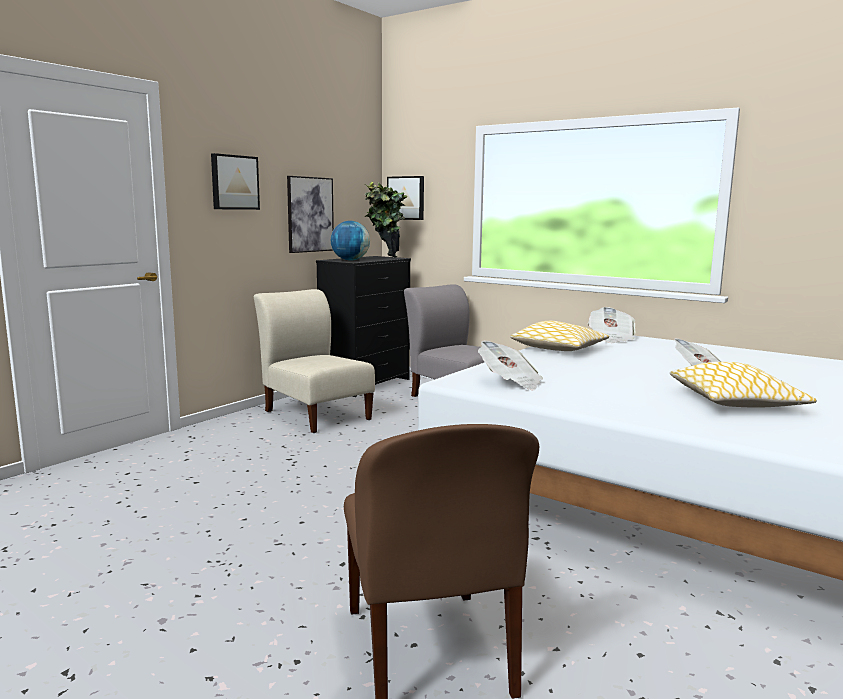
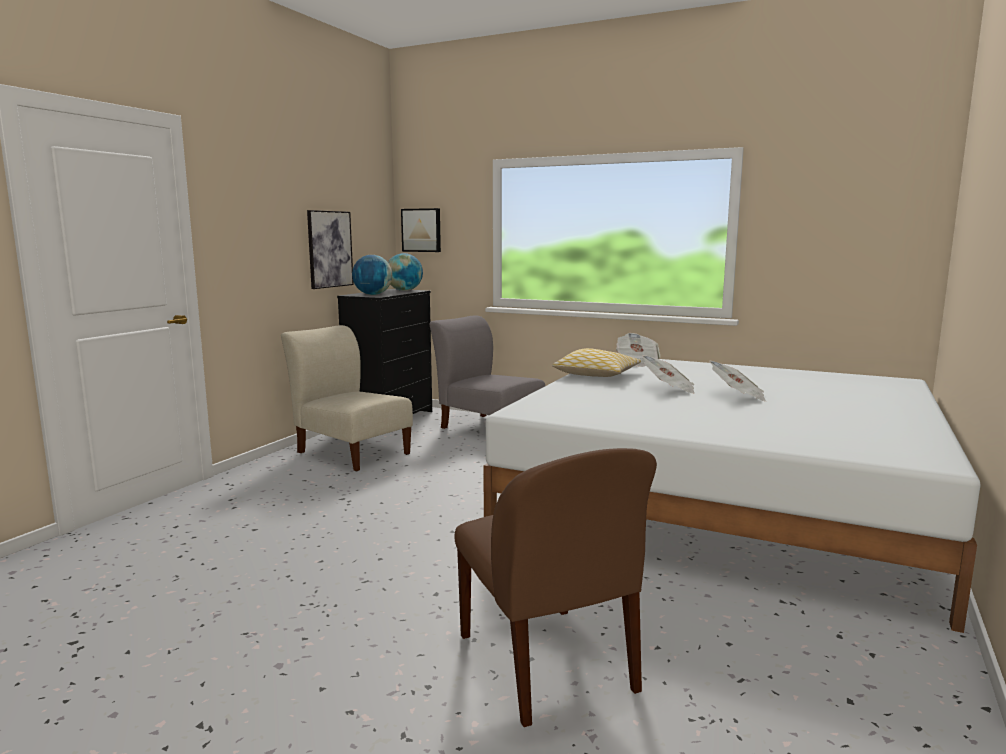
camera: 10 degrees left, 0 degrees up
(234, 182) = (257, 218): picture -> none
(385, 257) = (404, 290): potted plant -> globe
(510, 383) = (570, 409): newspaper -> newspaper (669, 389)
(736, 402) = (773, 416): pillow -> none

